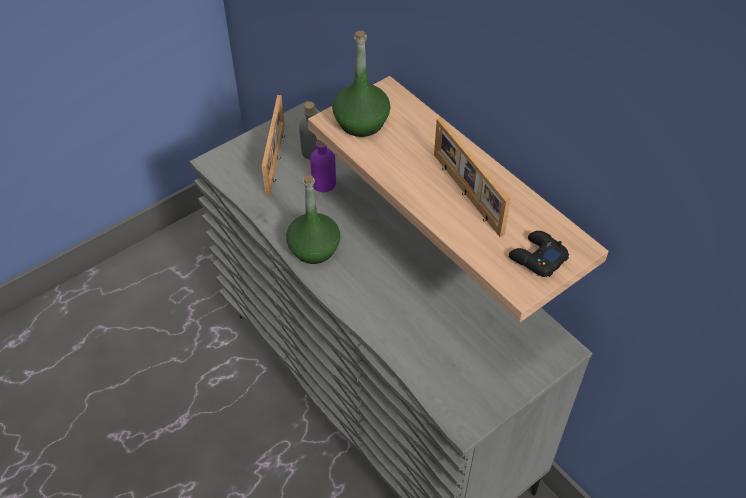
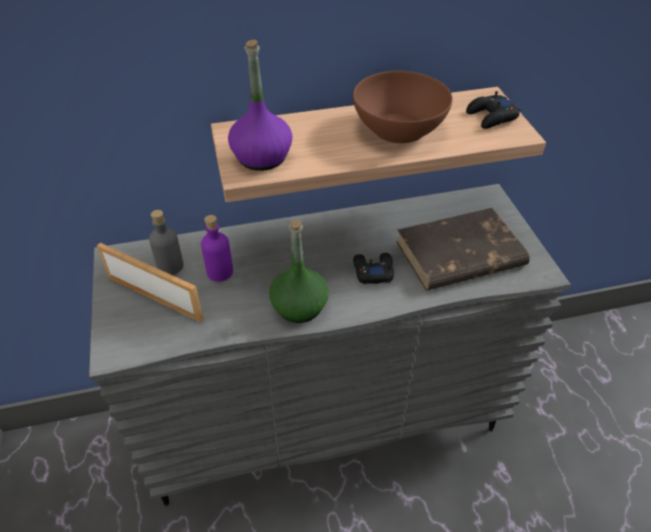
camera: 65 degrees left, 5 degrees down
(361, 122) = (262, 157): green bottle -> purple bottle
(385, 284) = (373, 271): none -> black game controller
(448, 344) = (458, 254): none -> brown book
(466, 194) = (399, 128): picture frame -> brown bowl

